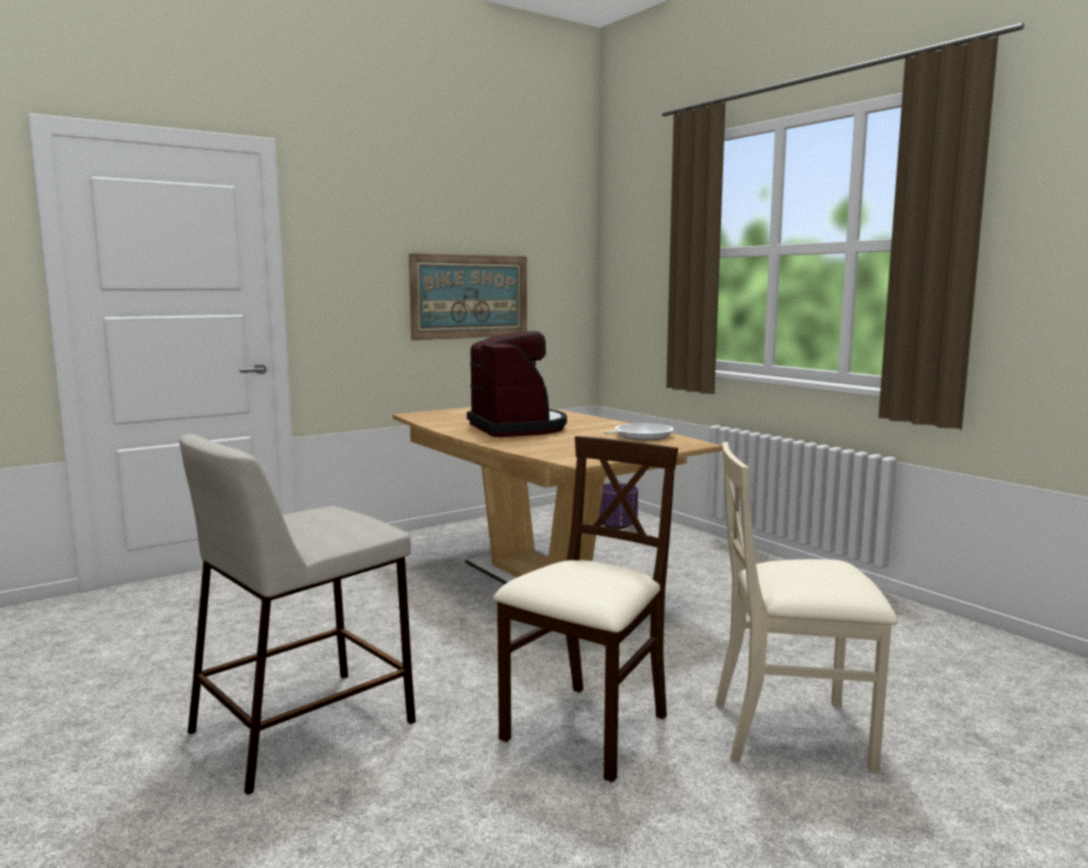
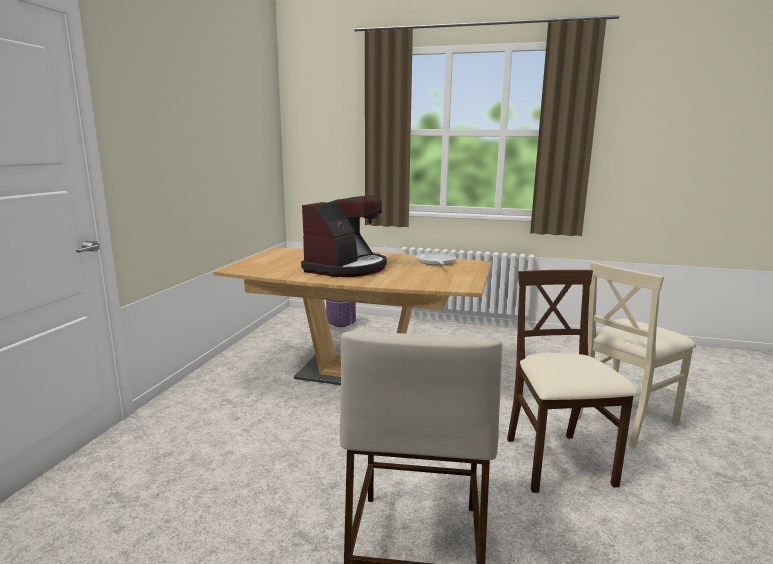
camera: 40 degrees left, 5 degrees up
(470, 296) = (222, 164): picture -> none
(518, 428) = (346, 268): coffee machine -> coffee machine turned 90 degrees clockwise

